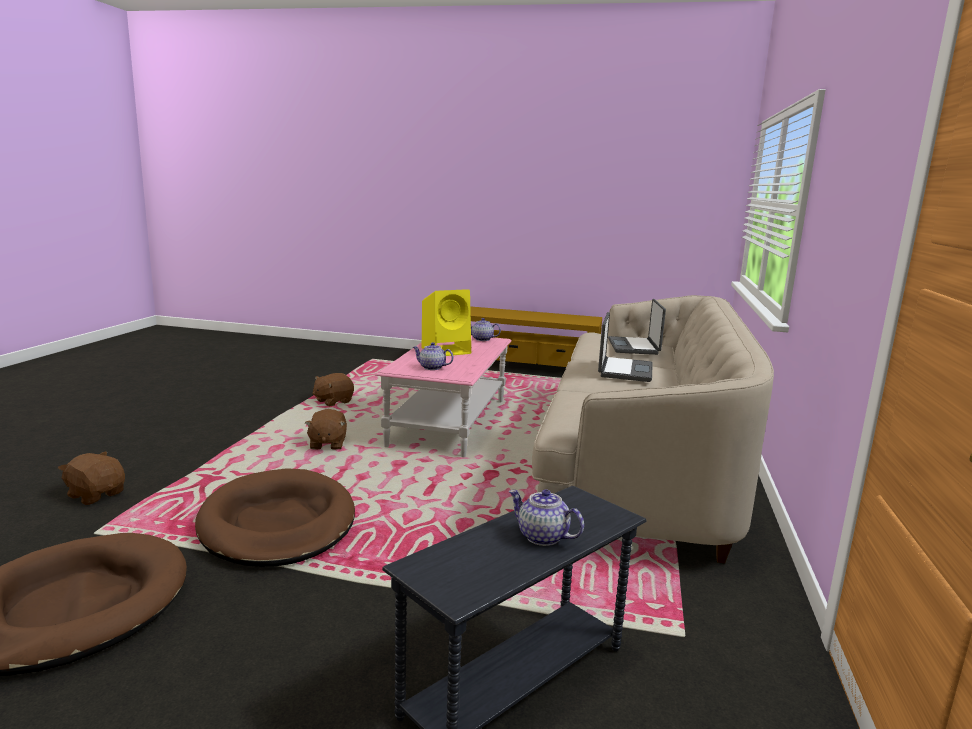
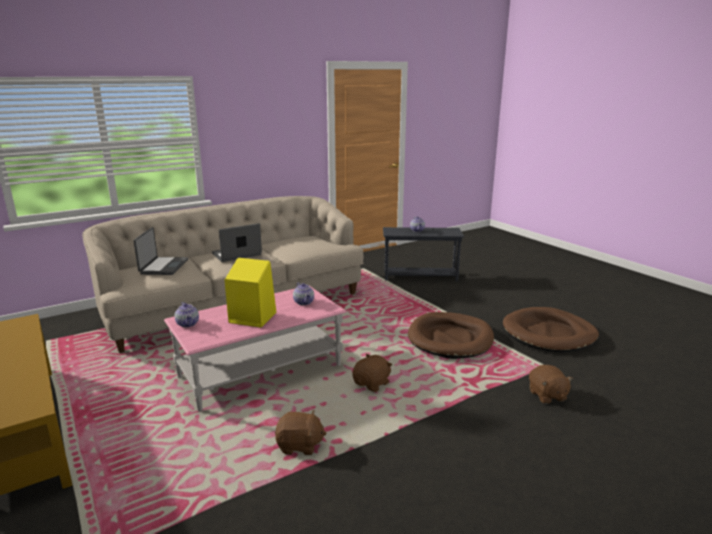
camera: 135 degrees left, 5 degrees up
(634, 347) = (163, 267): laptop -> laptop turned 45 degrees counterclockwise

